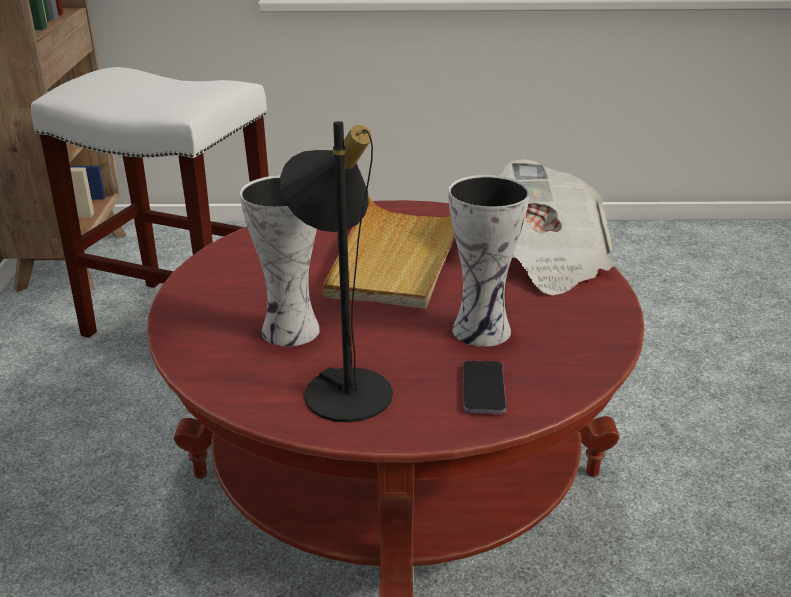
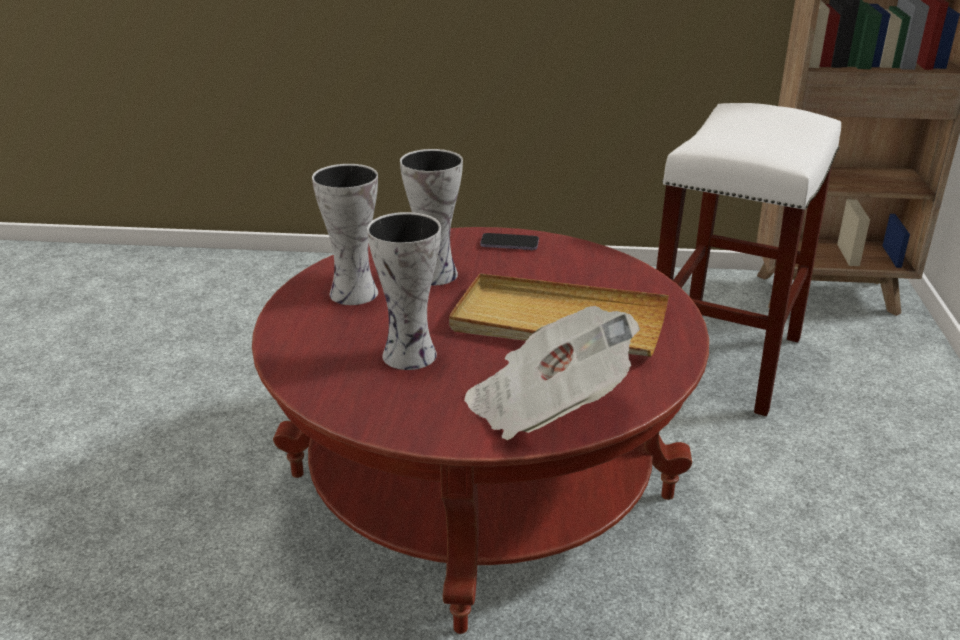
camera: 95 degrees right, 0 degrees up
(343, 384) = (351, 293): black table lamp -> vase
(483, 389) = (319, 347): phone -> phone (509, 244)

